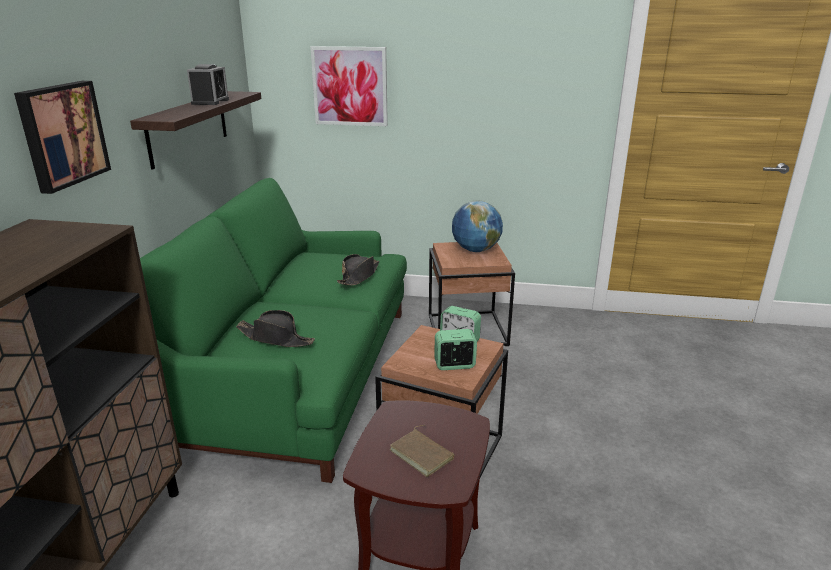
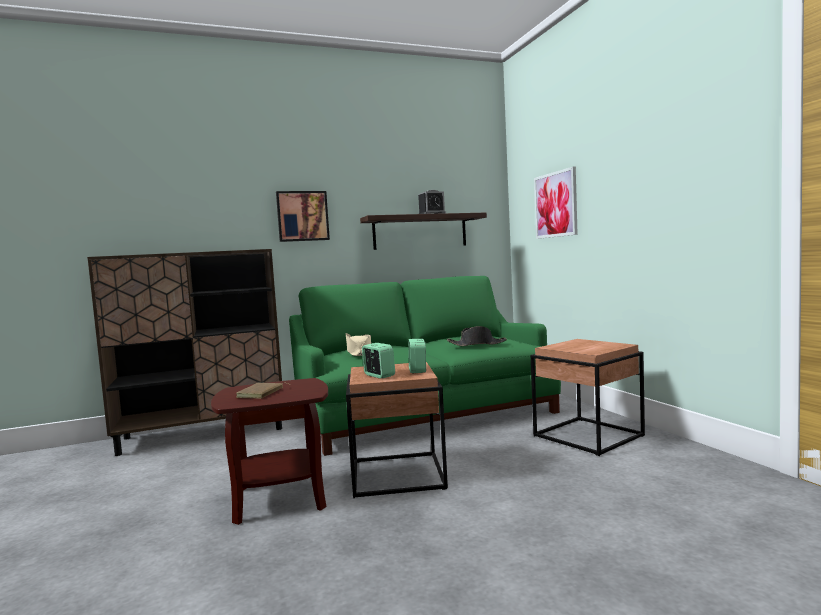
camera: 60 degrees right, 20 degrees down
(276, 338) = (359, 352): black hat -> beige hat
(475, 250) = (596, 345): globe -> none

